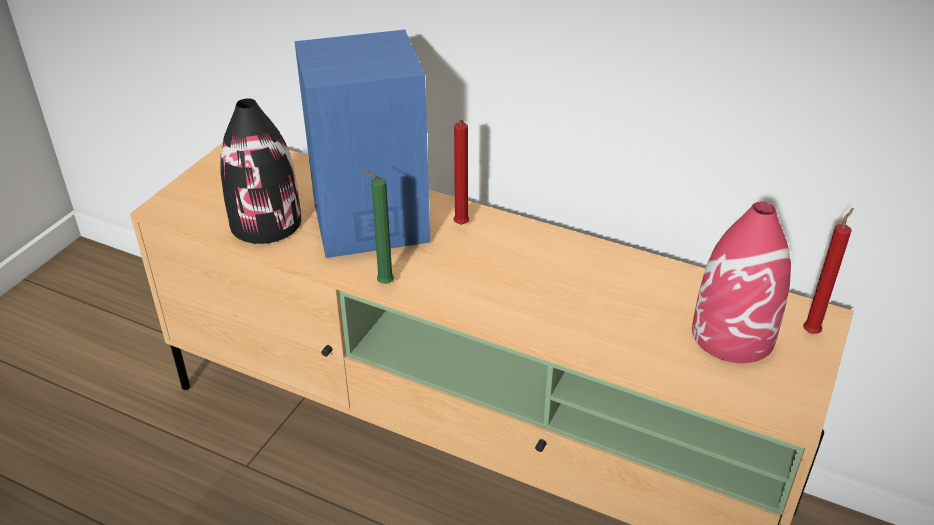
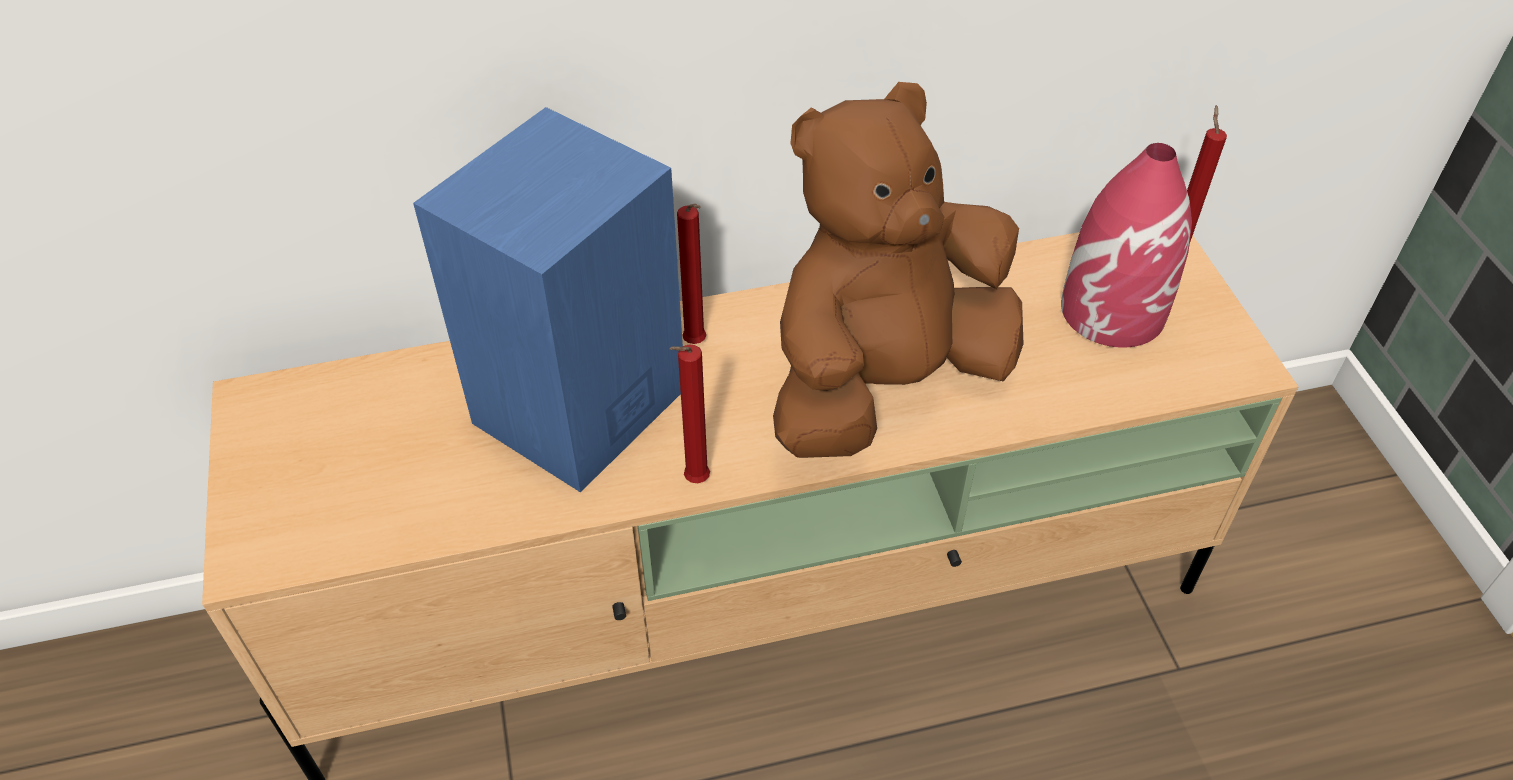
camera: 40 degrees left, 10 degrees up
(266, 222) = (437, 491): black vase -> none
(382, 283) = (693, 482): green candle -> red candle
(539, 295) = (883, 382): none -> brown plush toy

